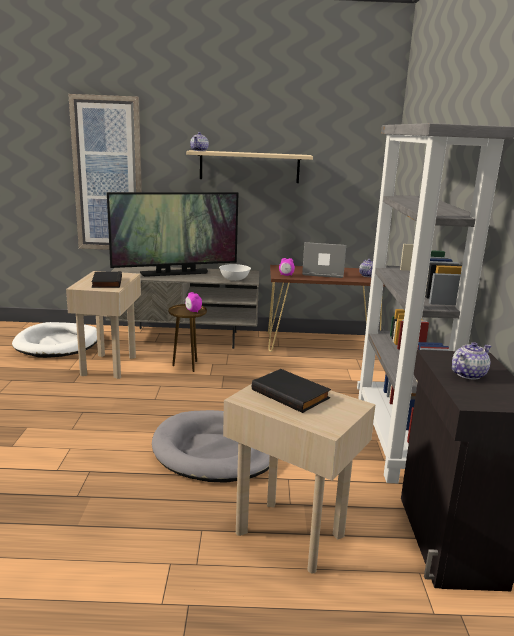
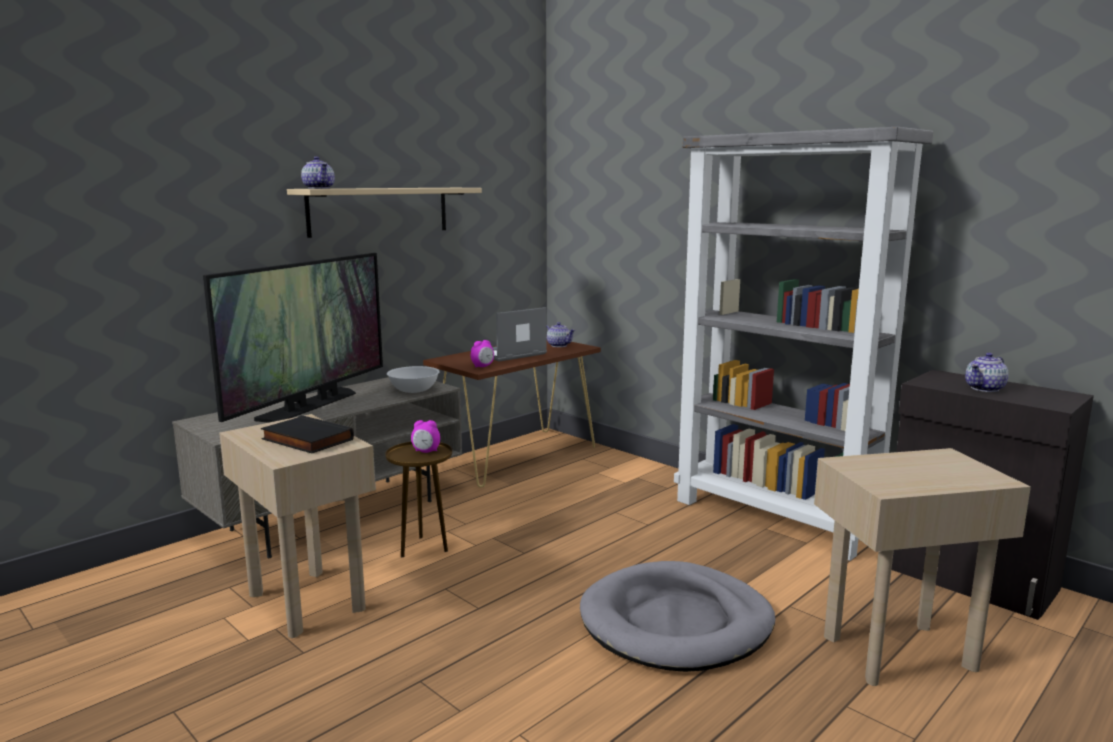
camera: 45 degrees left, 5 degrees down
(58, 343) = (126, 614): white dog bed -> none
(108, 175) = (135, 246): picture -> none
(292, 394) = (894, 467): black book -> none
(468, 374) = (985, 388): teapot -> teapot turned 135 degrees counterclockwise

